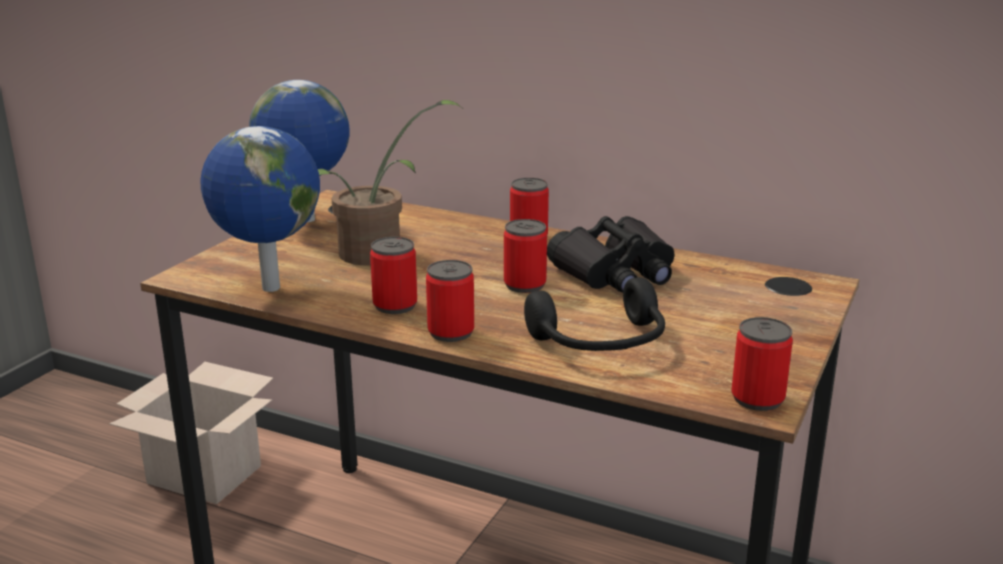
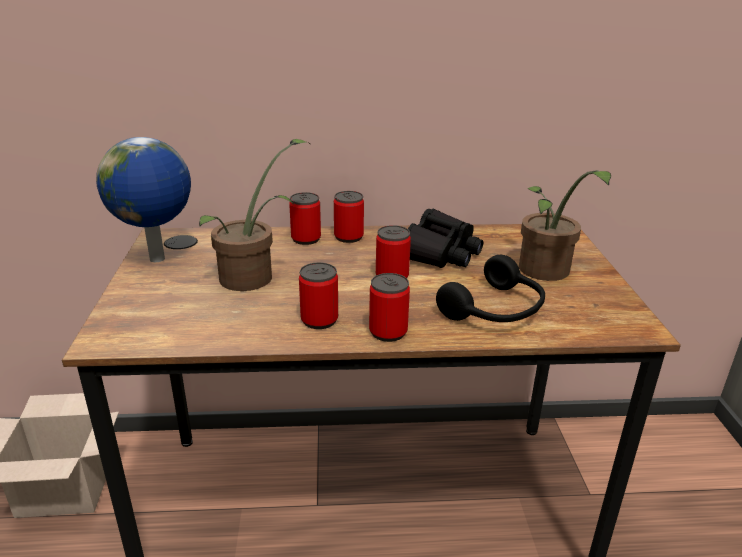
camera: 30 degrees left, 5 degrees up
(268, 288) = (196, 332): globe -> none
(724, 321) = (545, 272): none -> potted plant
(757, 399) = (633, 325): can -> can (306, 239)

